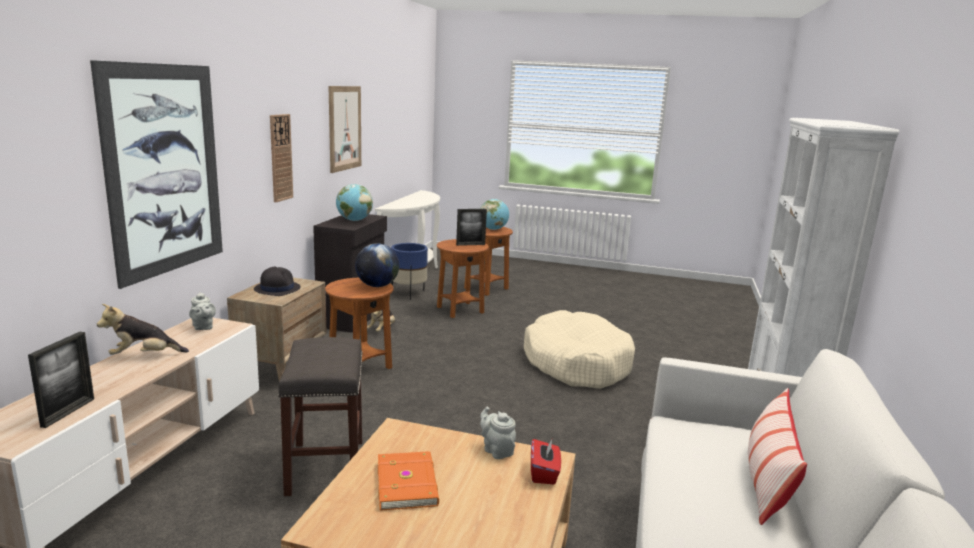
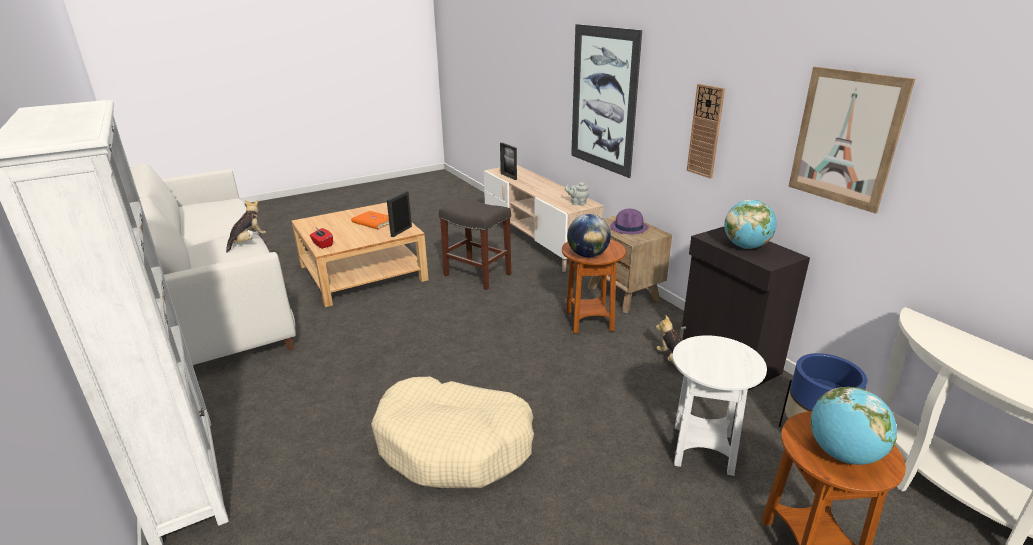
camera: 135 degrees right, 10 degrees up
(144, 356) = (551, 189): plush toy -> plush toy (248, 242)
(277, 289) = (629, 228): black hat -> purple hat
(460, 310) = (703, 450): brown side table -> white side table
(470, 244) = (717, 367): picture frame -> picture frame (401, 231)
(496, 450) = (354, 243): grey teapot -> none
(767, 481) = (202, 262): pillow -> none

